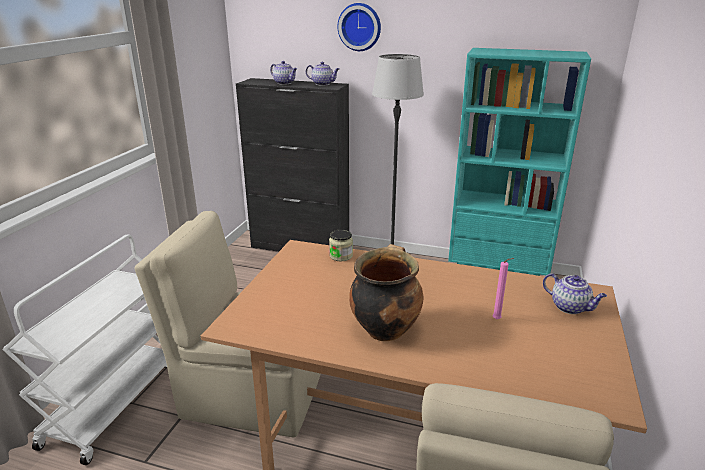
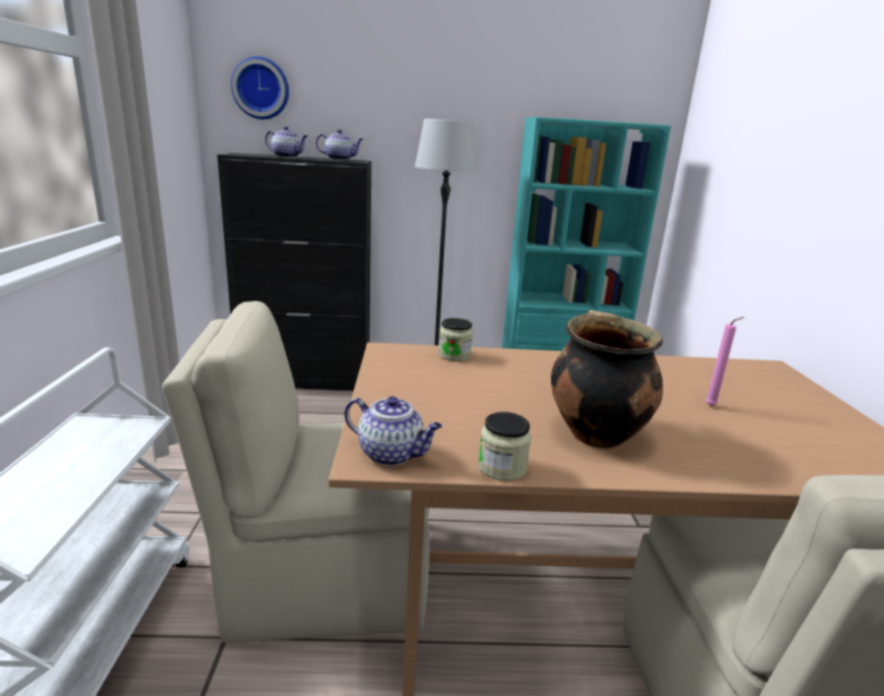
camera: 20 degrees left, 5 degrees down
(302, 343) = (502, 467): none -> jar
(360, 27) = (385, 89): wall clock -> wall clock (261, 88)
(570, 307) = (769, 385): teapot -> teapot (392, 454)

